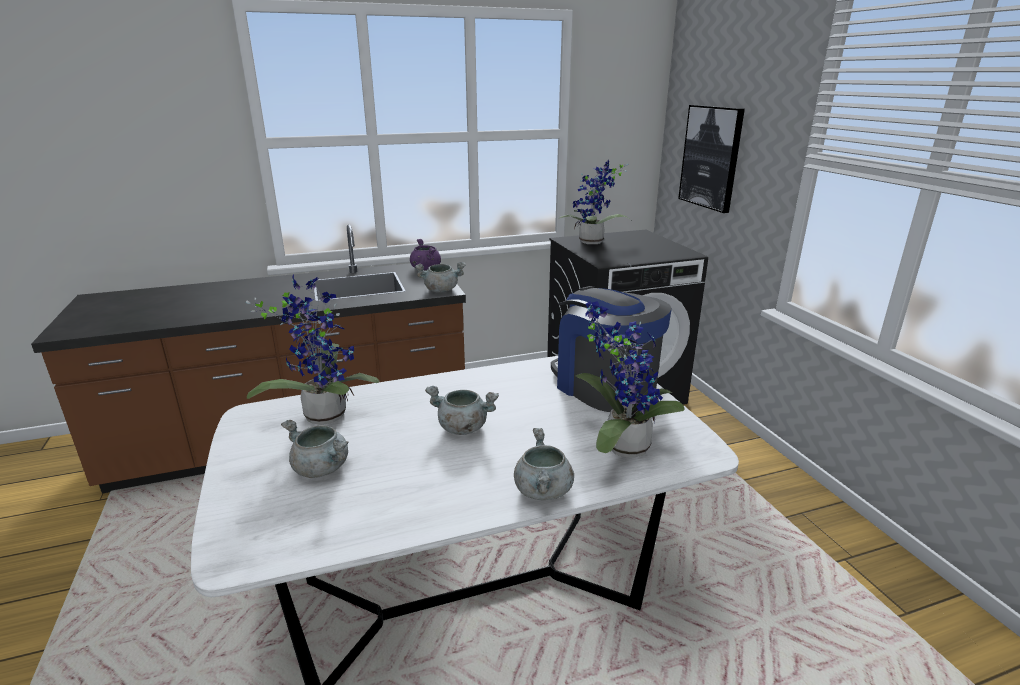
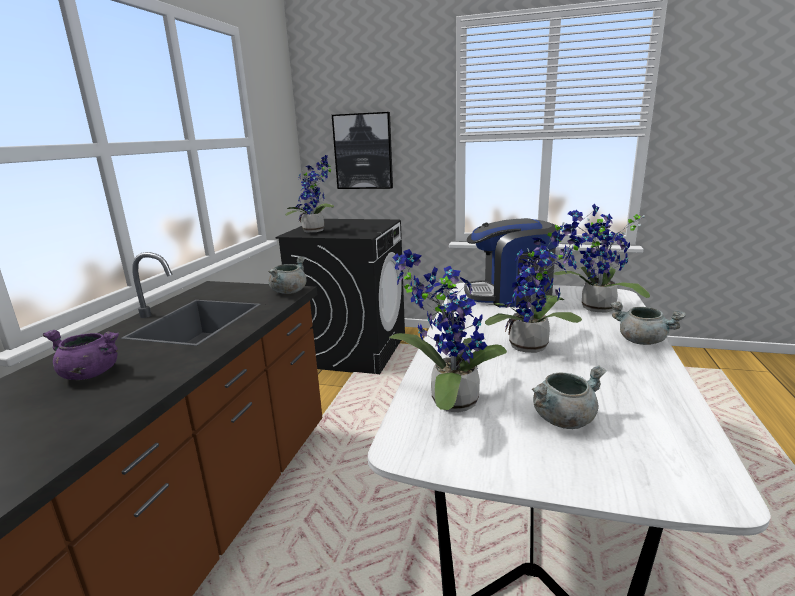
camera: 55 degrees left, 5 degrees down
(425, 268) = (218, 288): purple cooking pot -> purple cooking pot (89, 374)
(462, 428) = (533, 347): grey cooking pot -> potted plant

